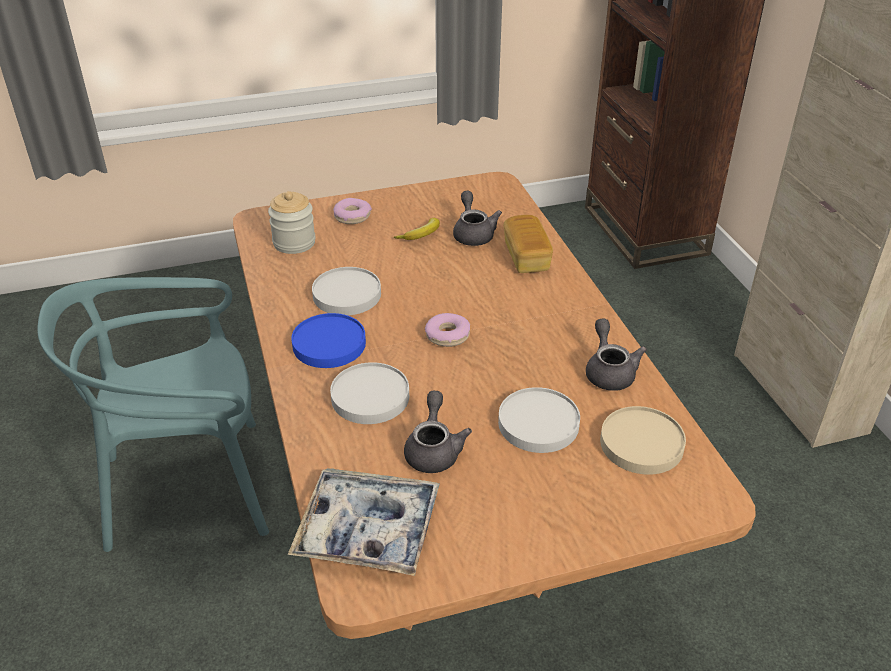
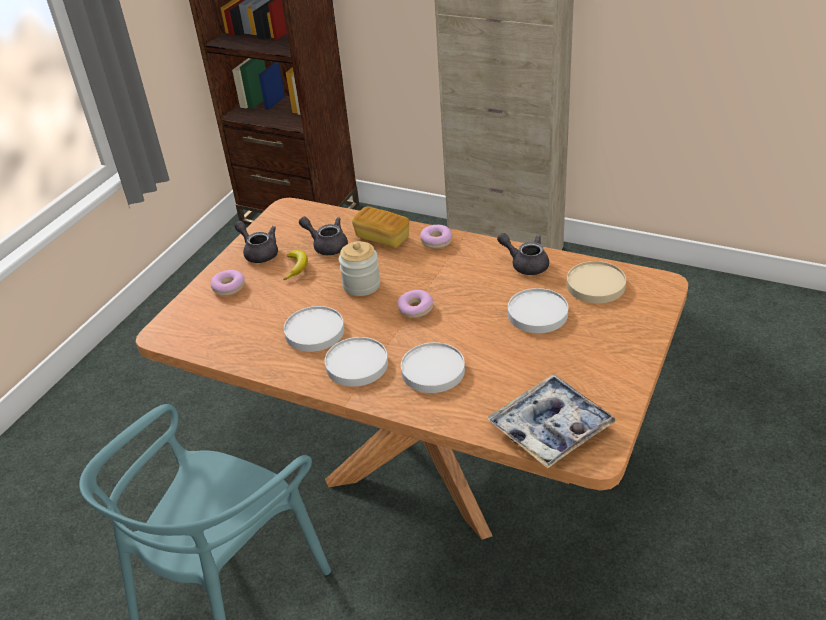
camera: 45 degrees left, 0 degrees up
(294, 243) = (218, 329): jar -> jar (361, 285)
(329, 344) = (357, 365): blue plate -> white plate
(434, 449) = (512, 366): grey teapot -> grey teapot (259, 252)
(566, 292) = (436, 241): none -> donut

